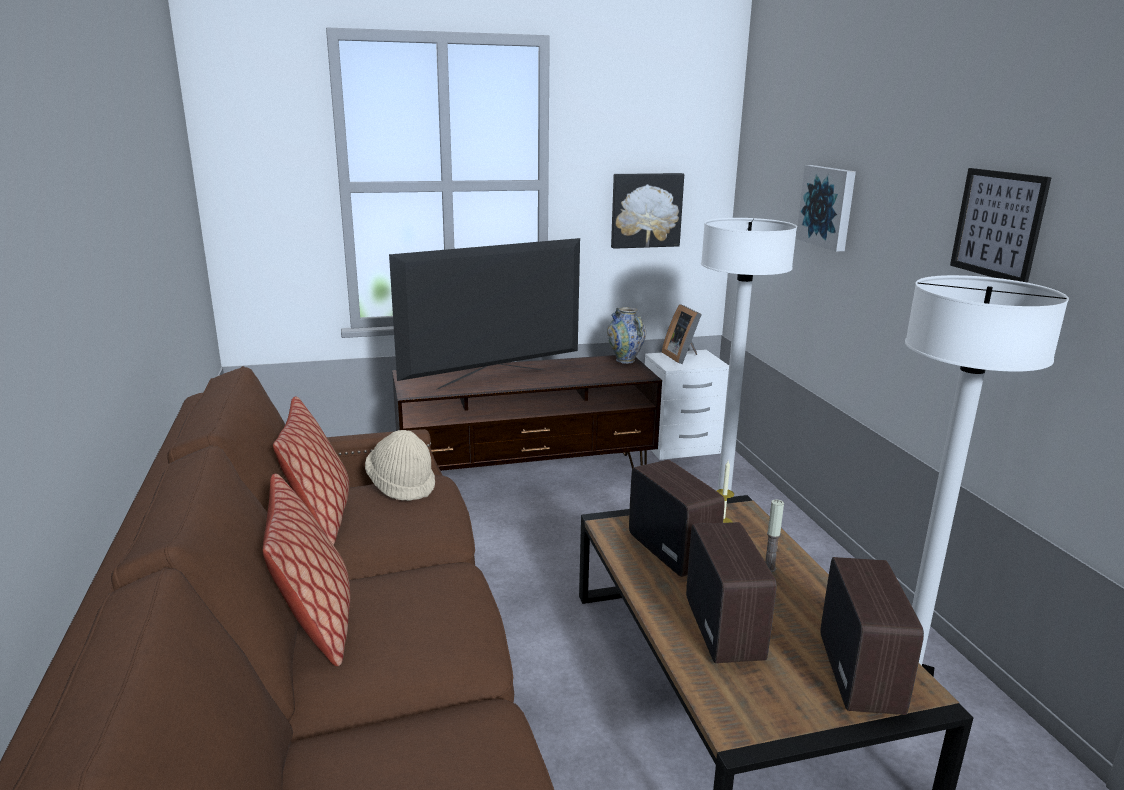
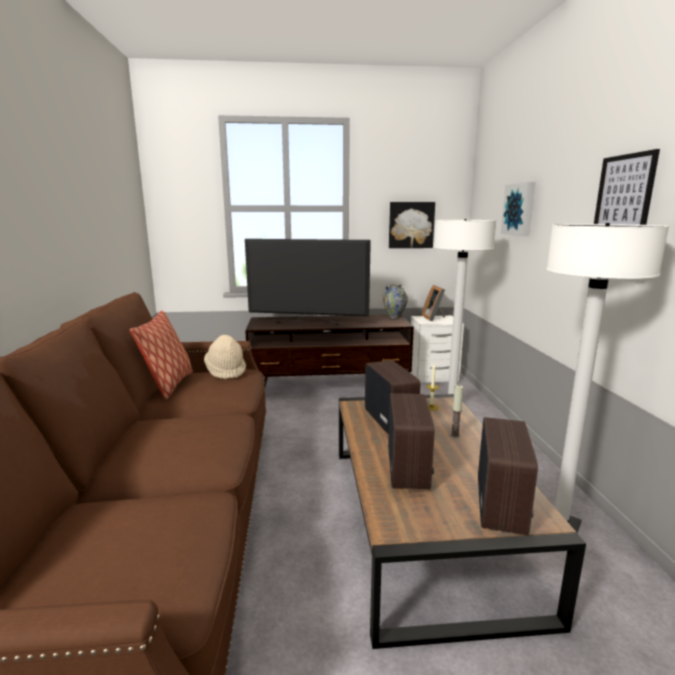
camera: 10 degrees right, 5 degrees down
(315, 626) = (130, 439): pillow -> none
(493, 380) = (308, 323): television -> television turned 150 degrees counterclockwise

